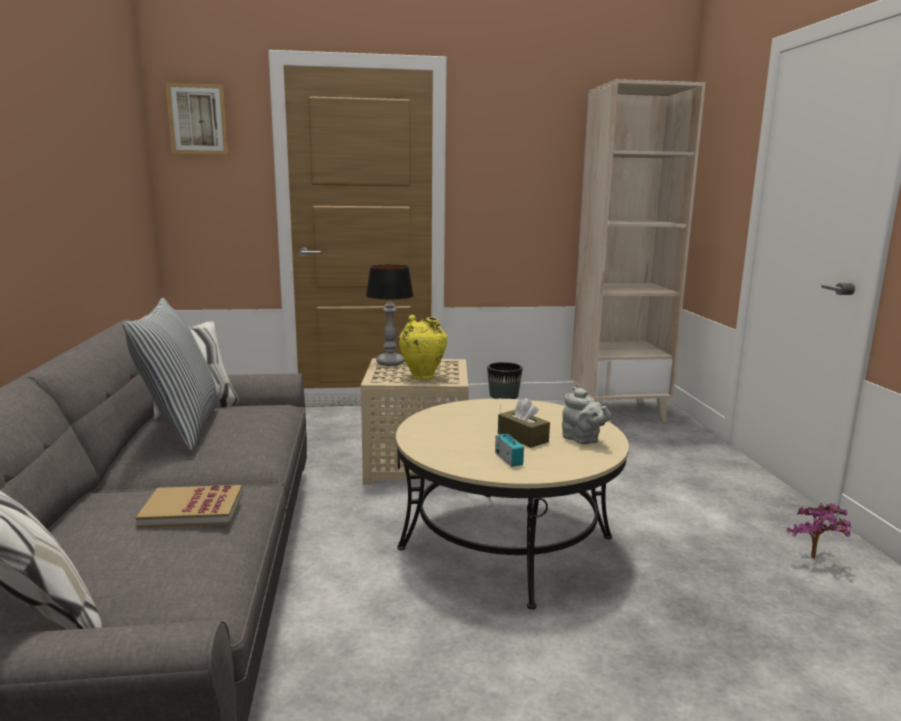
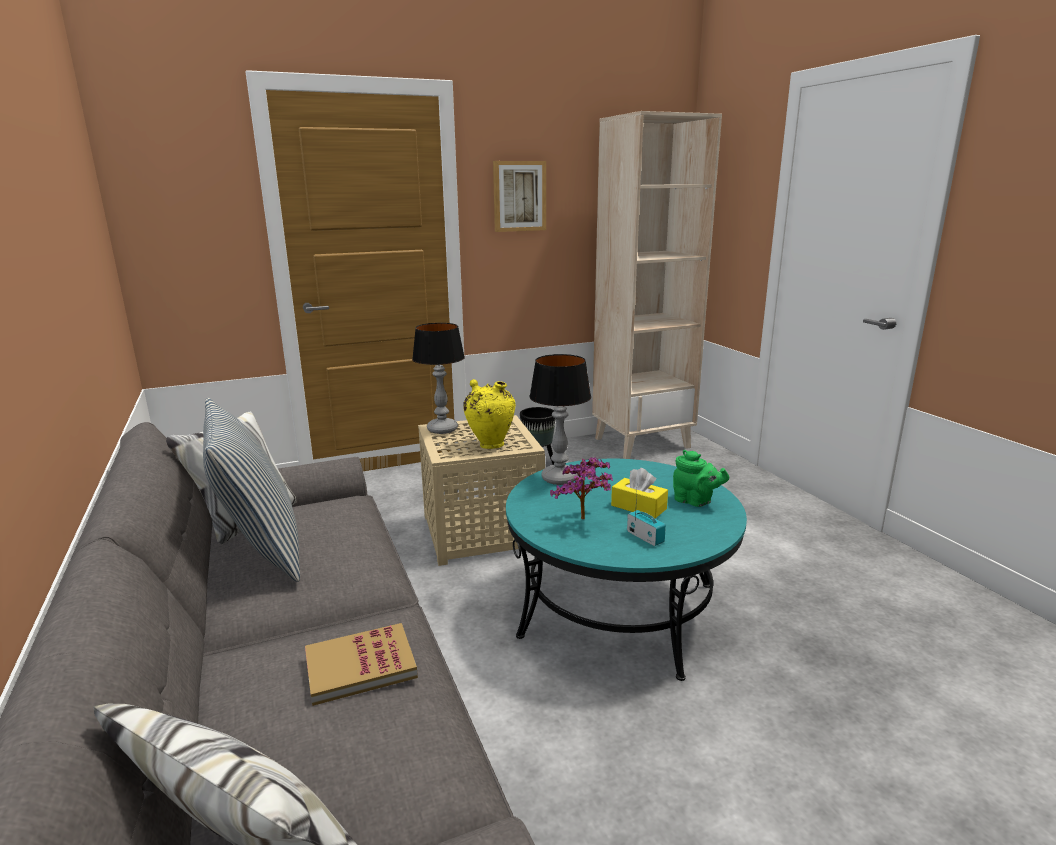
camera: 15 degrees left, 5 degrees up
(198, 119) = (163, 157): picture -> picture (519, 196)
(466, 409) = (558, 479): none -> table lamp
(506, 542) = (618, 609): beige coffee table -> turquoise coffee table
(522, 437) = (638, 507): brown tissue box -> yellow tissue box
(582, 440) = (695, 501): grey teapot -> green teapot
(815, 560) = (887, 577): potted plant -> potted plant (584, 521)

